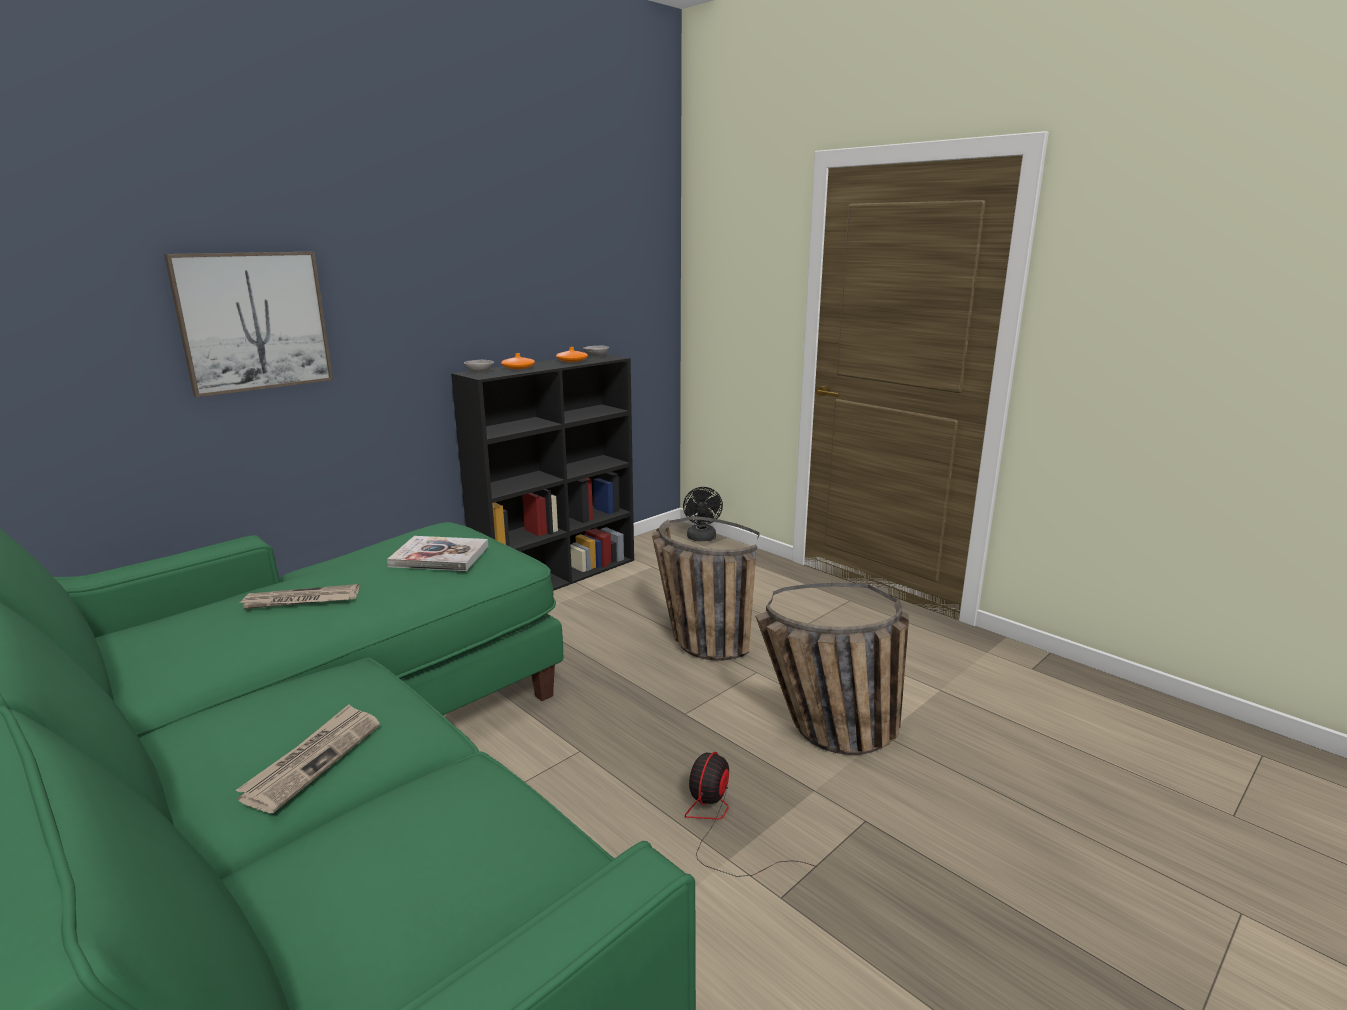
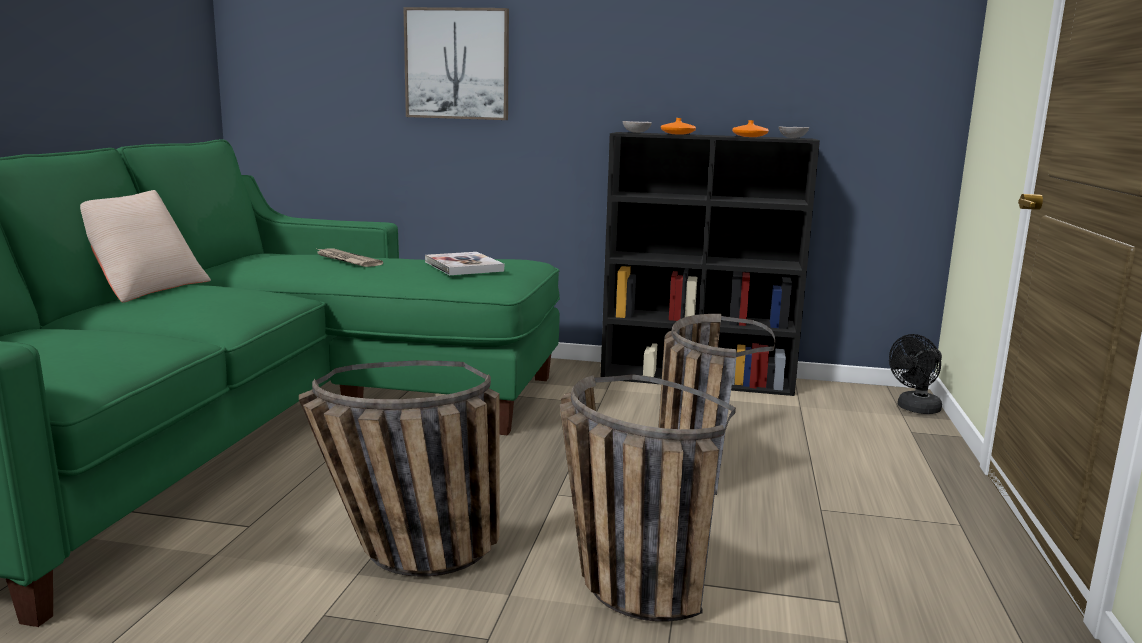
camera: 55 degrees right, 5 degrees down
(157, 762) = (144, 288): none -> beige pillow
(313, 759) = (161, 307): newspaper -> none
(720, 825) = (402, 557): fan -> basket

